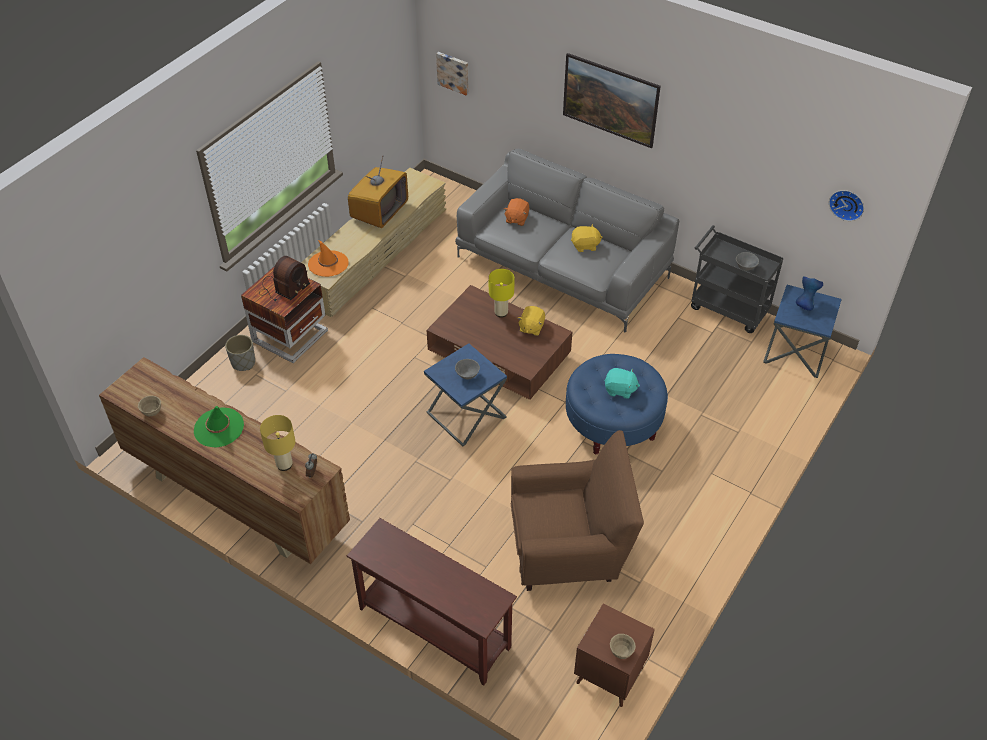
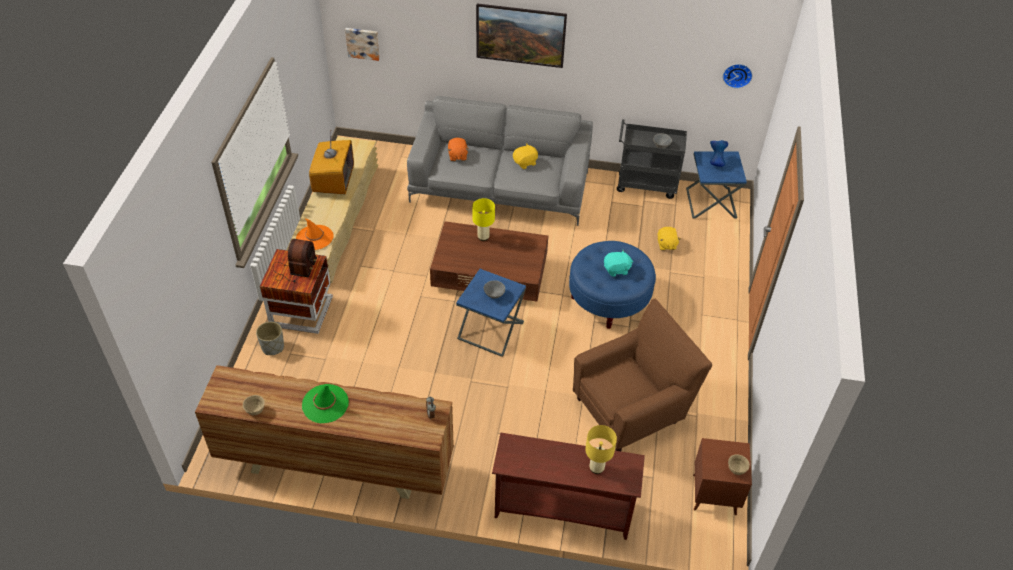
camera: 25 degrees left, 0 degrees up
(284, 465) = (403, 416): yellow table lamp -> yellow table lamp (597, 468)
(531, 327) = (514, 242): yellow plush toy -> yellow plush toy (666, 244)

